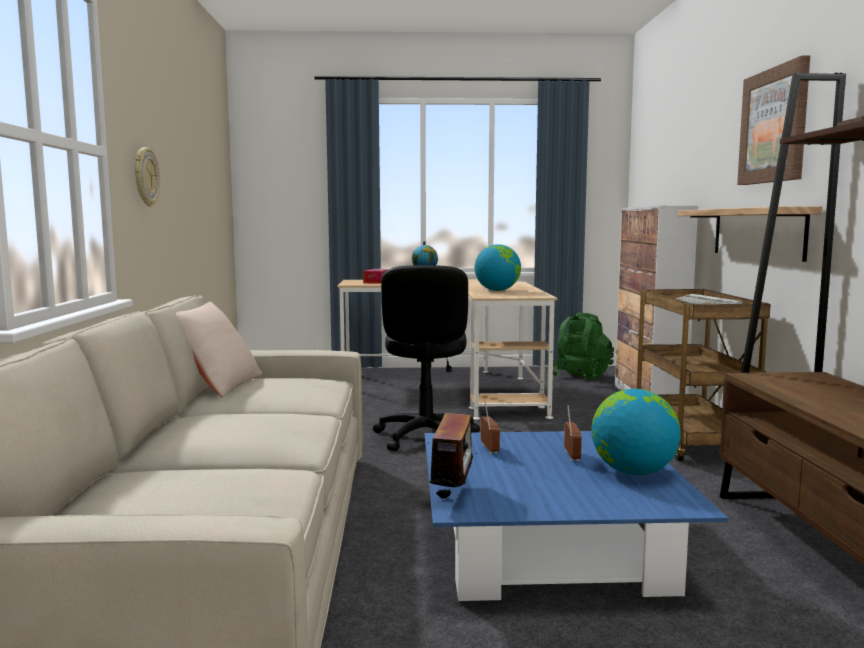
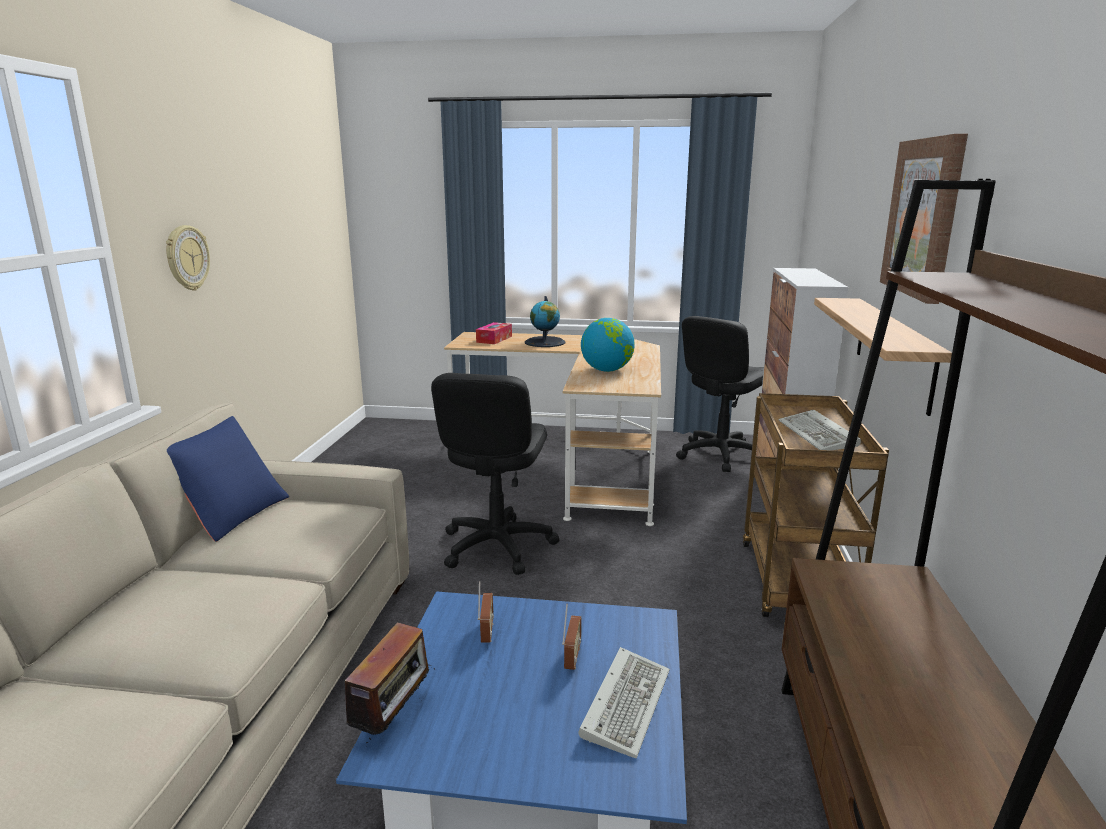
camera: 10 degrees right, 10 degrees up
(217, 384) = (230, 514): beige pillow -> blue pillow
(580, 377) = (720, 455): green backpack -> black office chair
(633, 472) = (625, 702): globe -> keyboard

